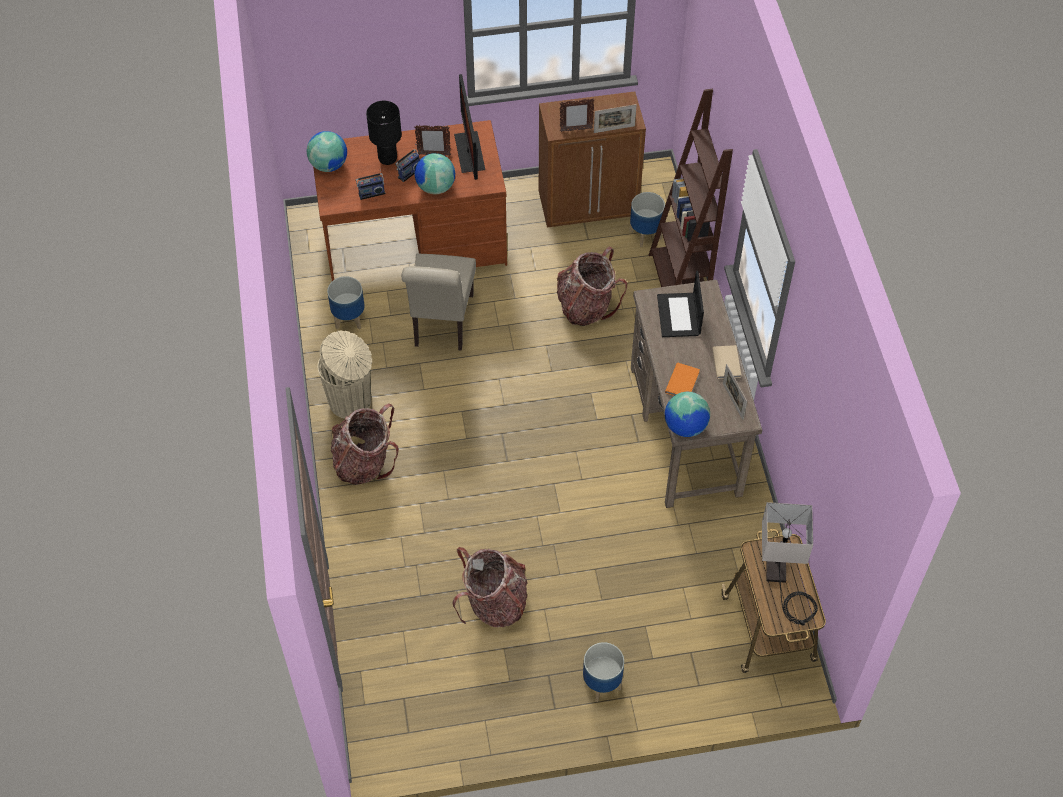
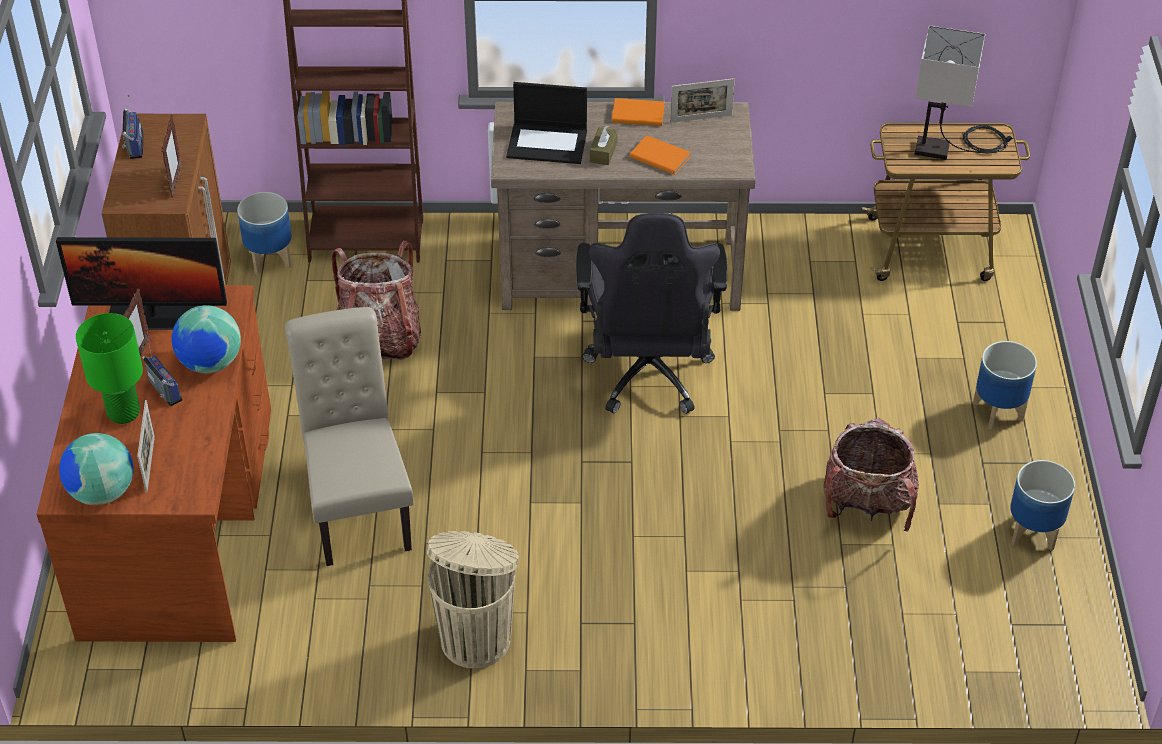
camera: 80 degrees left, 10 degrees down
(349, 319) = (307, 625): planter -> planter (1033, 531)
(364, 462) = (598, 631): backpack -> none
(371, 192) = (189, 442): radio -> radio (134, 146)
(387, 159) = (124, 415): black table lamp -> green table lamp
(442, 324) = (358, 507): beige chair -> beige chair turned 120 degrees counterclockwise
(596, 459) = (647, 367): none -> black office chair
(614, 129) = (193, 143): picture frame -> picture frame (150, 464)
(678, 348) = (603, 152): none -> brown tissue box
(685, 427) = (733, 165): globe -> none
(727, 362) = (637, 113): beige book -> orange book

